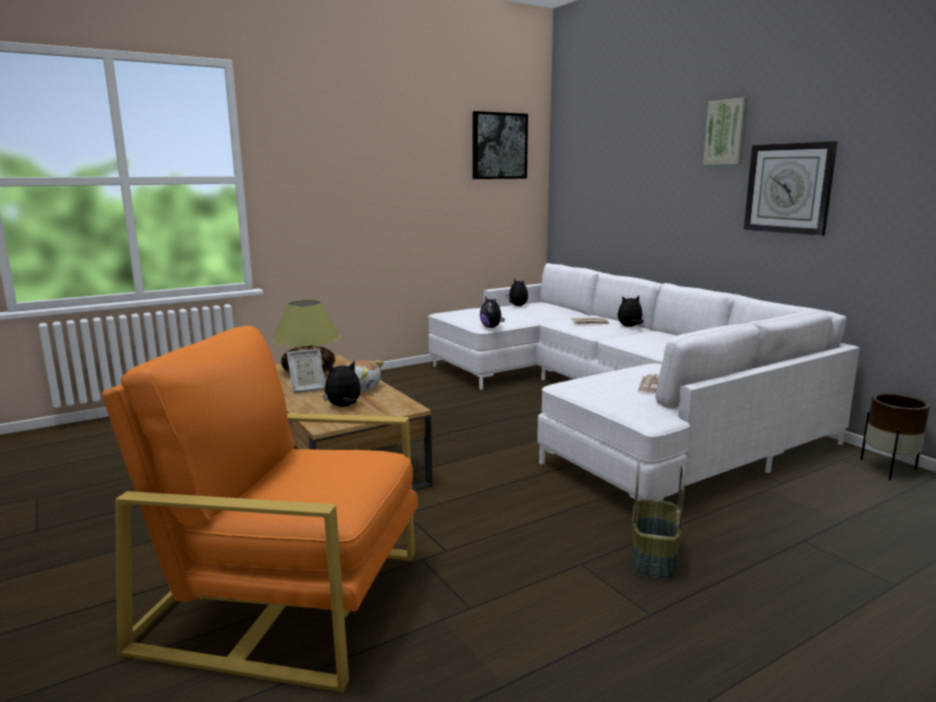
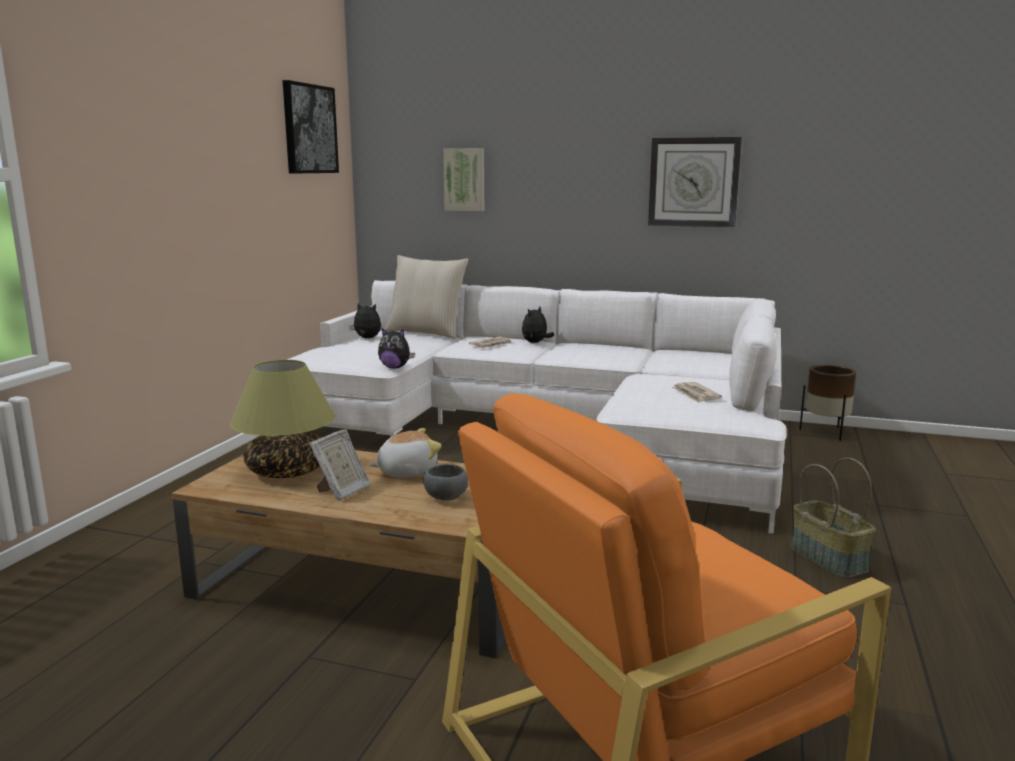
camera: 40 degrees left, 0 degrees up
(344, 406) = (446, 498): plush toy -> grey bowl
(566, 308) = (426, 333): none -> beige pillow
(726, 132) = (617, 123): picture -> picture (465, 179)

